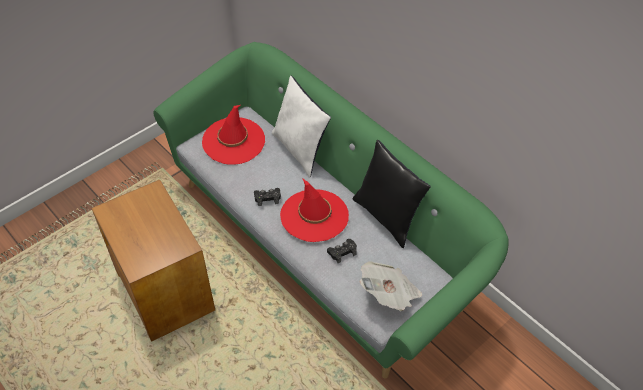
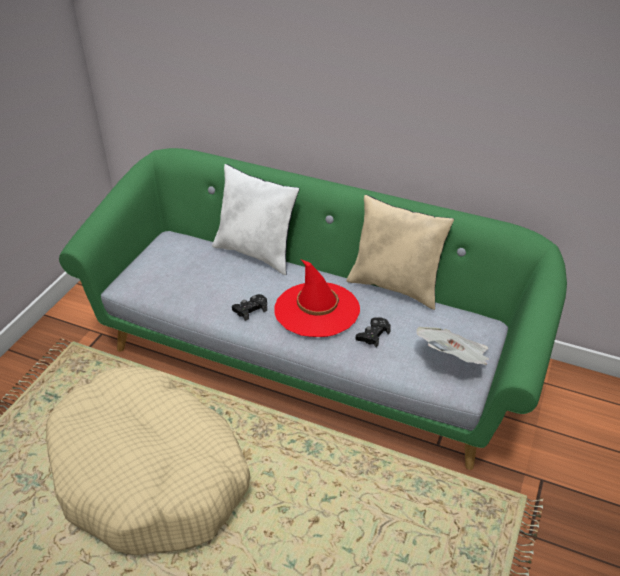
camera: 25 degrees left, 10 degrees down
(165, 289) = (150, 474): brown side table -> beige dog bed
(233, 141) = (172, 266): red hat -> none
(387, 216) = (396, 286): black pillow -> beige pillow

